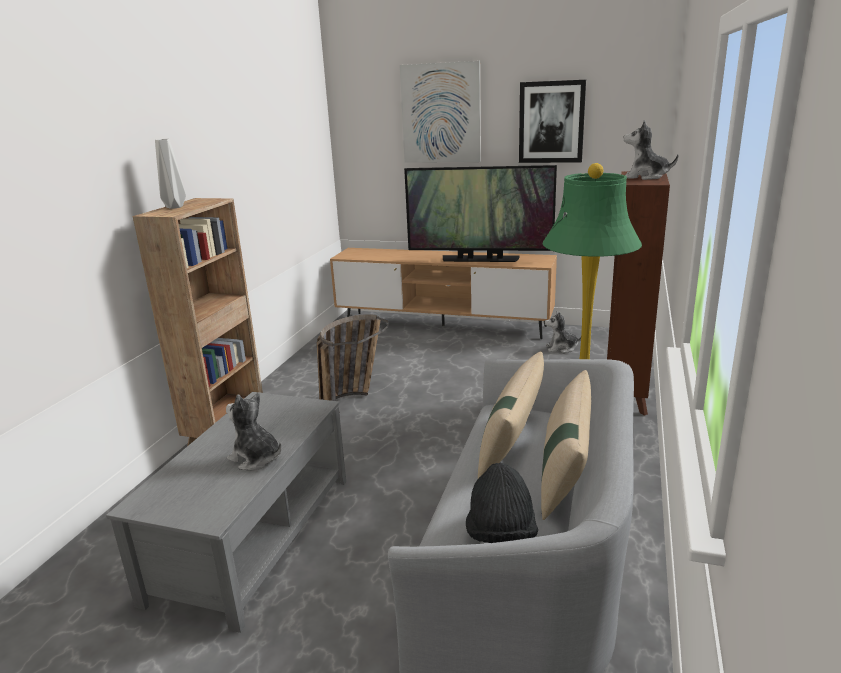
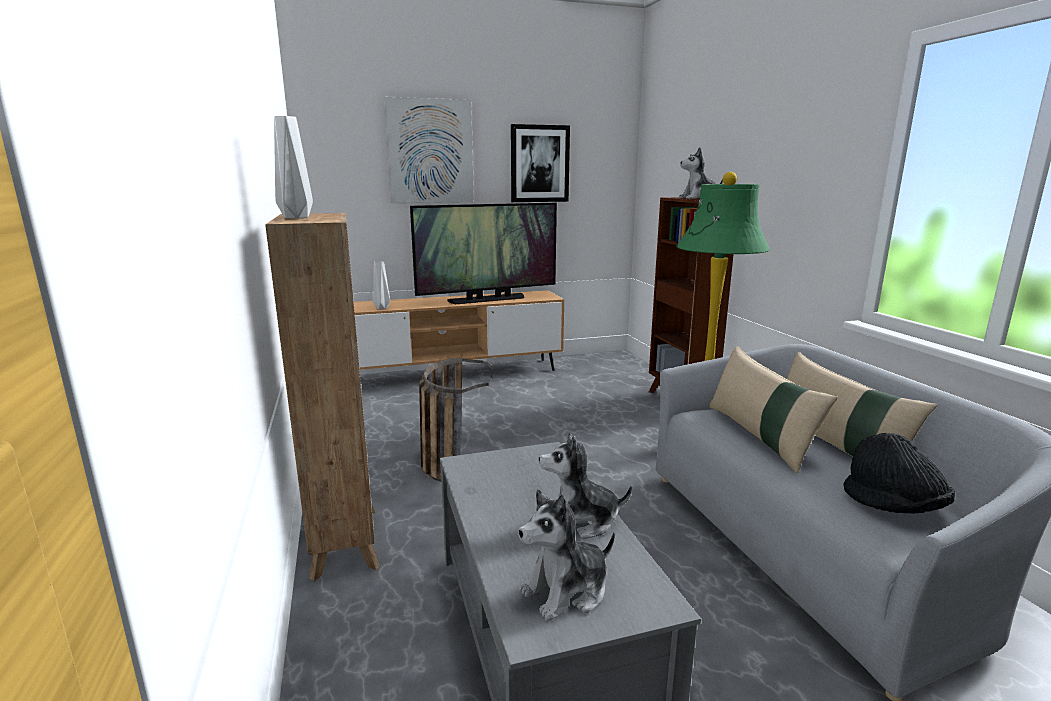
camera: 35 degrees left, 5 degrees down
(381, 258) = (381, 308): none -> grey vase
(561, 348) = (580, 374): plush toy -> plush toy (566, 591)

